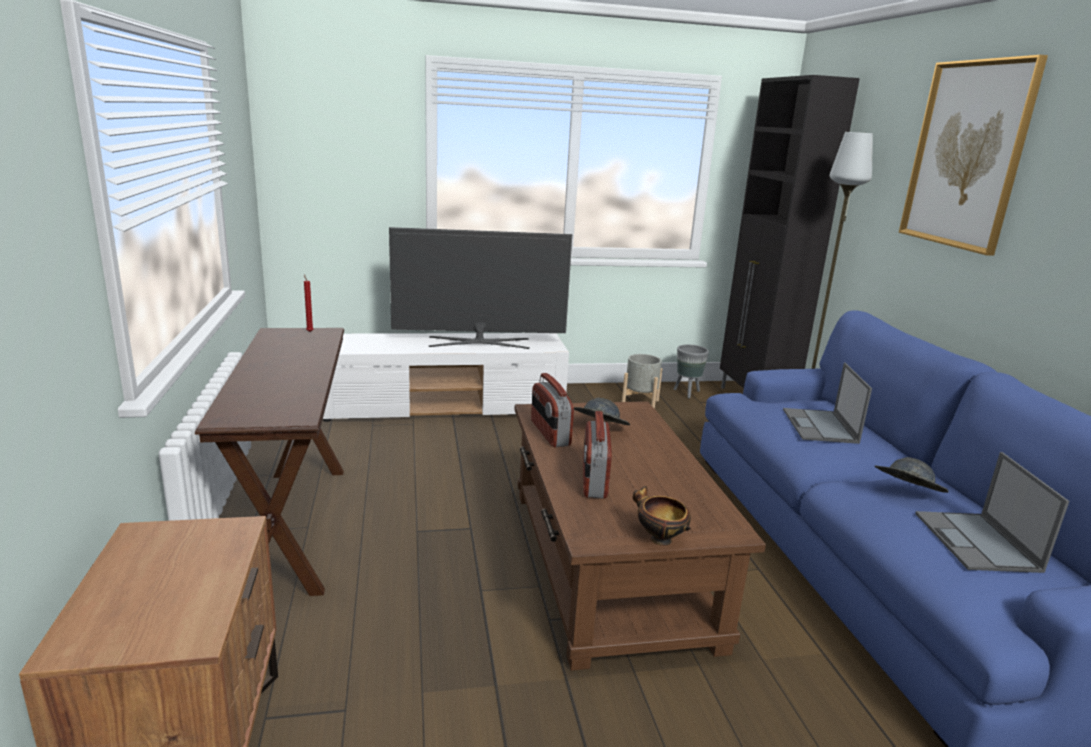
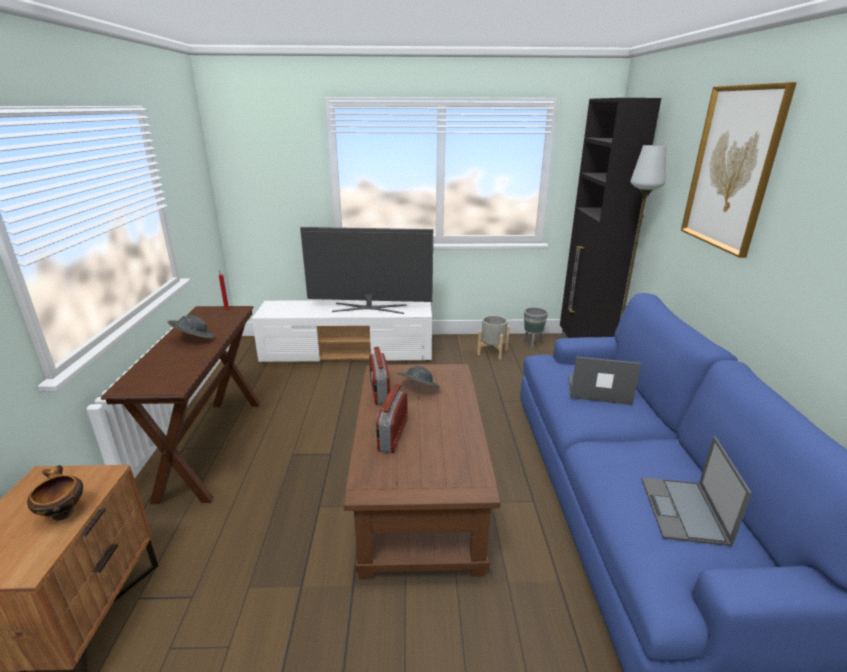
camera: 10 degrees right, 5 degrees up
(658, 539) = (416, 493): bowl -> bowl (63, 512)
(820, 426) = (597, 390): laptop -> laptop turned 90 degrees clockwise
(906, 493) = (642, 458): grey hat -> grey hat (193, 339)

